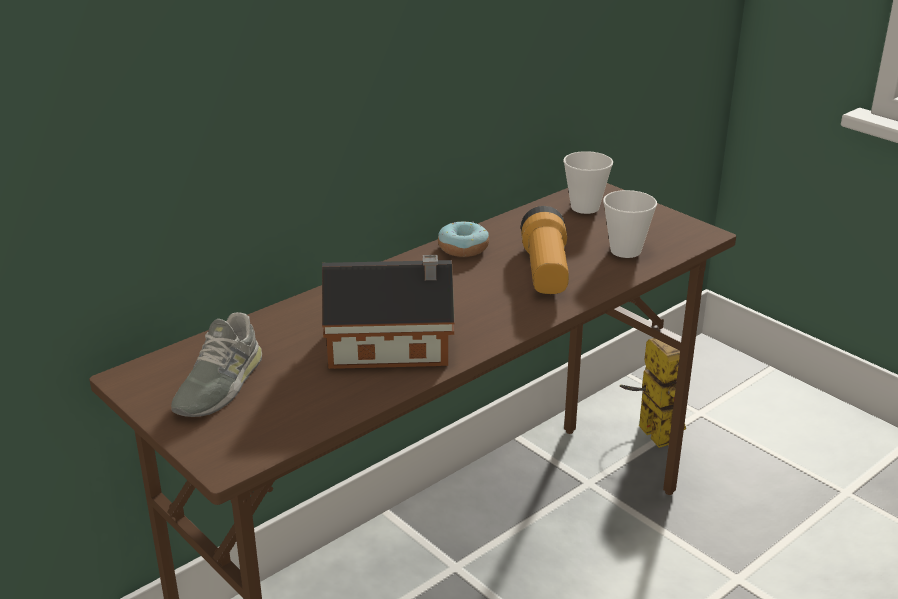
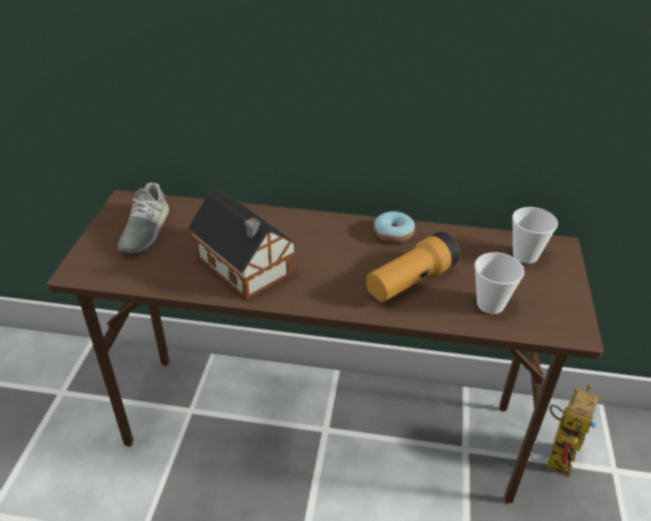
camera: 50 degrees right, 10 degrees up
(219, 384) = (145, 230): grey shoe -> grey shoe turned 60 degrees counterclockwise

